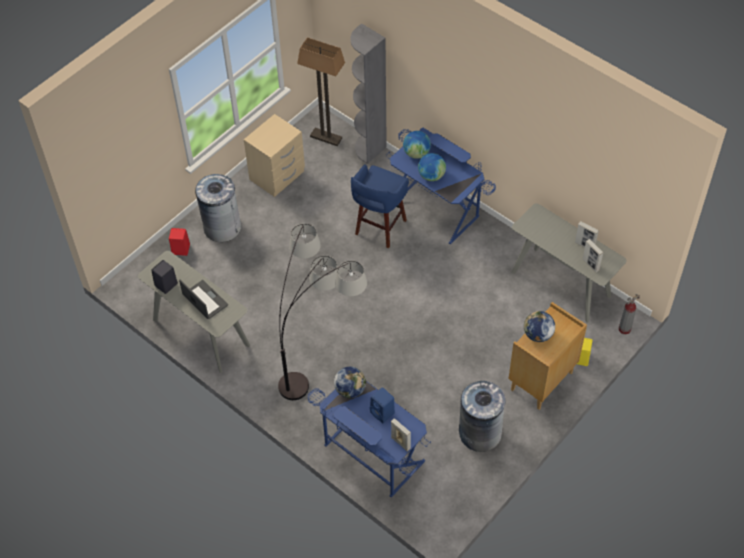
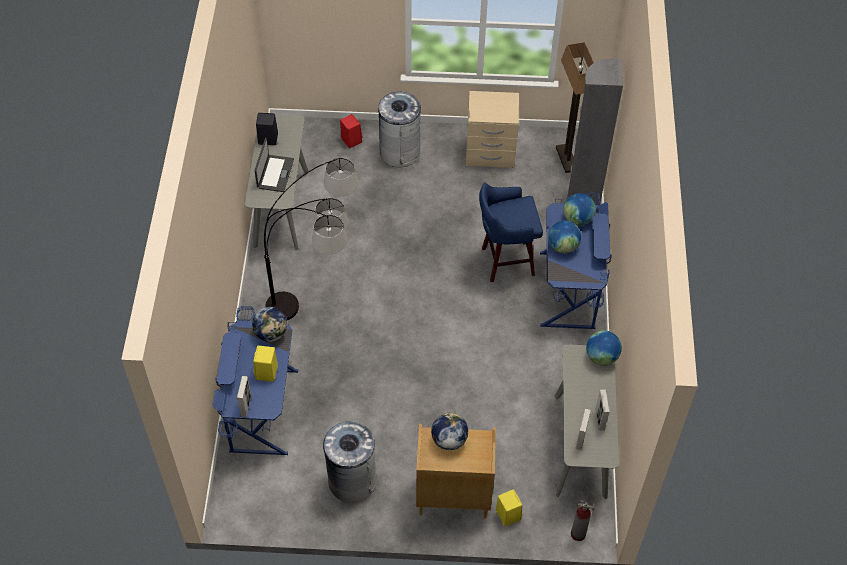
camera: 50 degrees right, 0 degrees up
(383, 413) = (266, 373): blue speaker -> yellow speaker
(538, 213) = (601, 357): none -> globe

